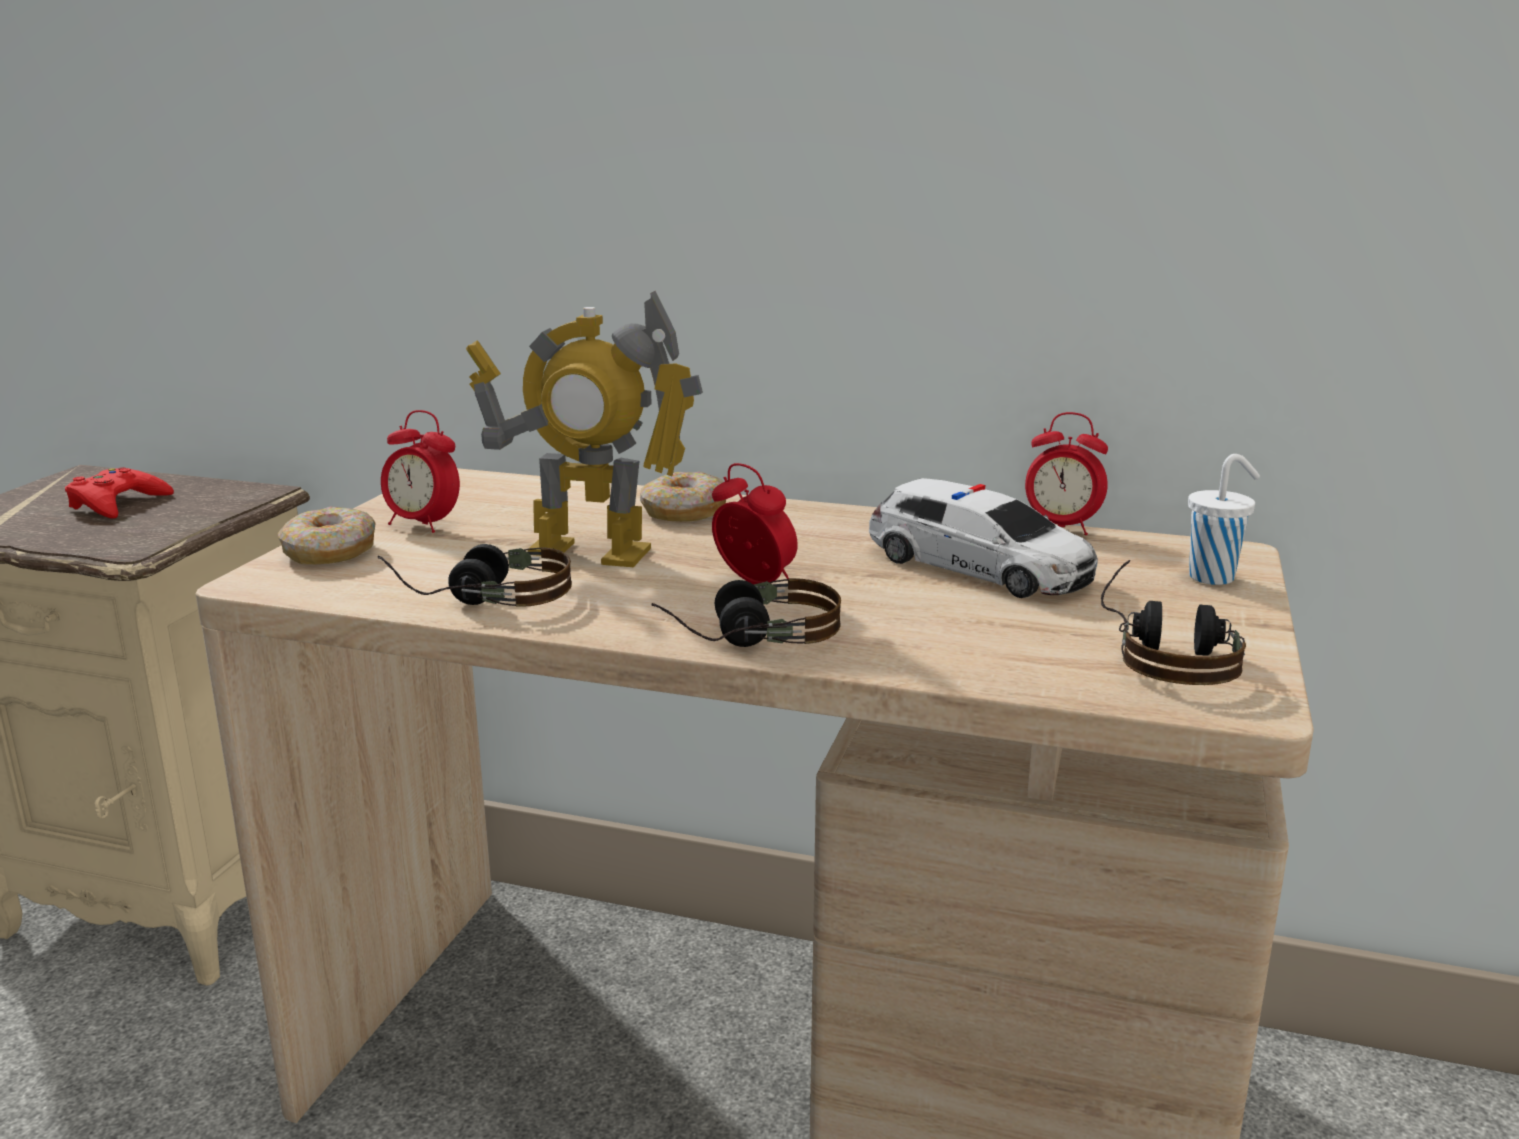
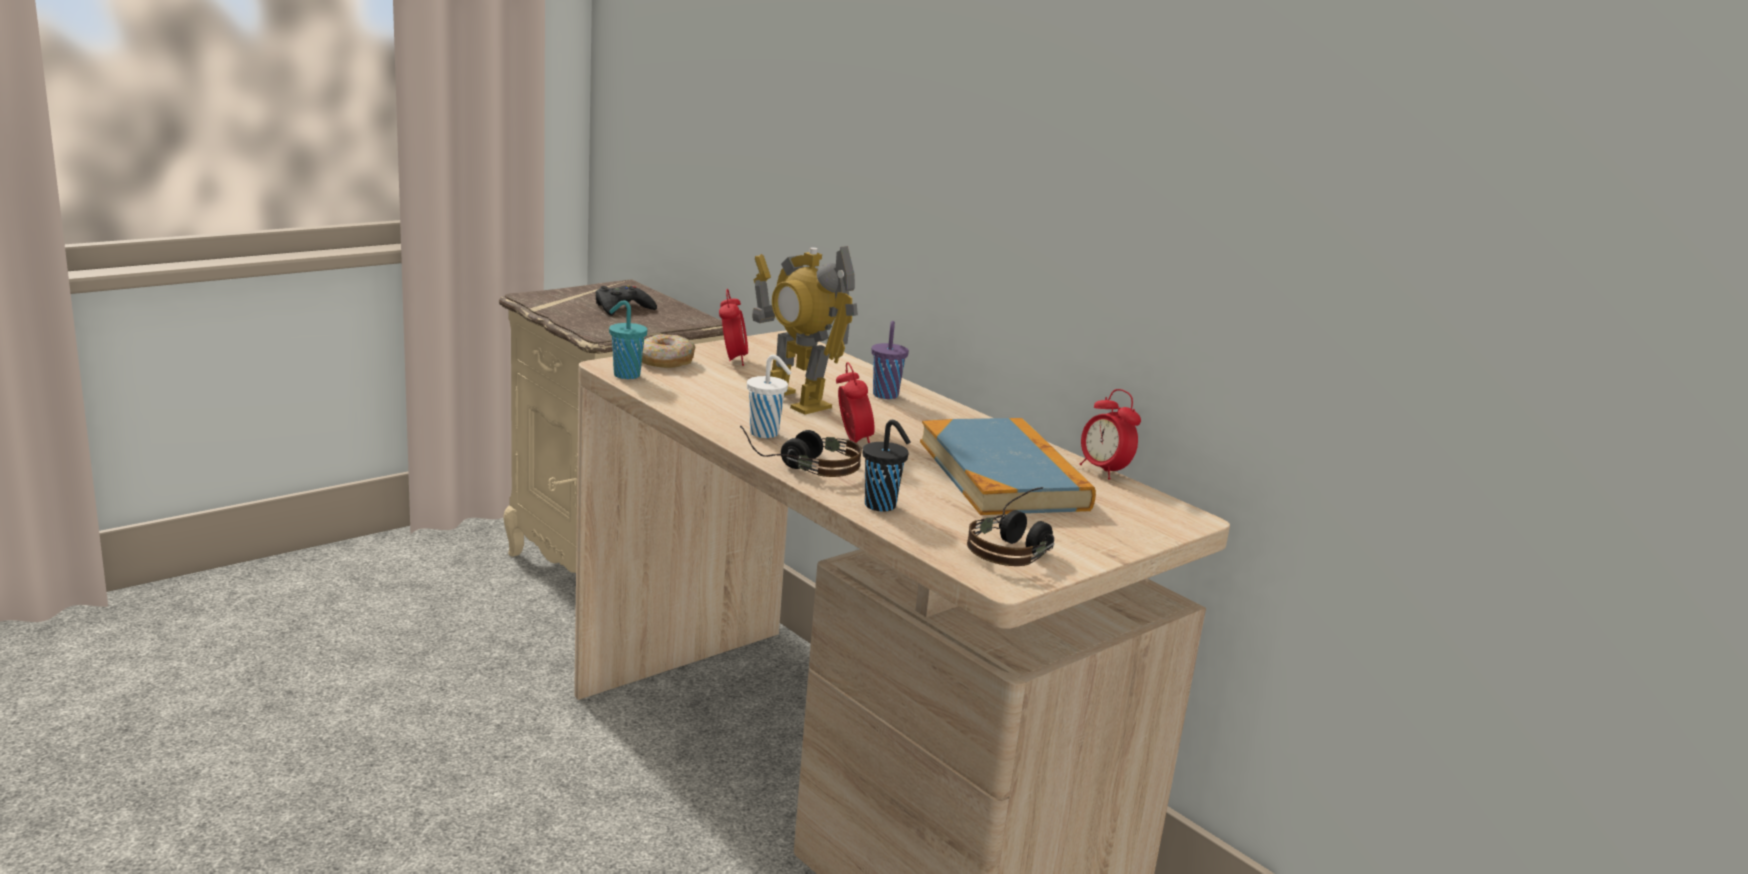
camera: 30 degrees right, 0 degrees up
(117, 504) = (622, 308): red game controller -> black game controller
(298, 589) = (625, 375): none -> turquoise cup
(423, 525) = (732, 360): alarm clock -> alarm clock turned 150 degrees counterclockwise
(481, 598) = (703, 405): headphones -> none
(684, 512) = (885, 394): donut -> purple cup
(939, 659) = (882, 506): none -> black cup
(980, 567) = (1002, 474): toy car -> book
(1214, 577) = (1140, 525): white cup -> white cup (766, 434)

